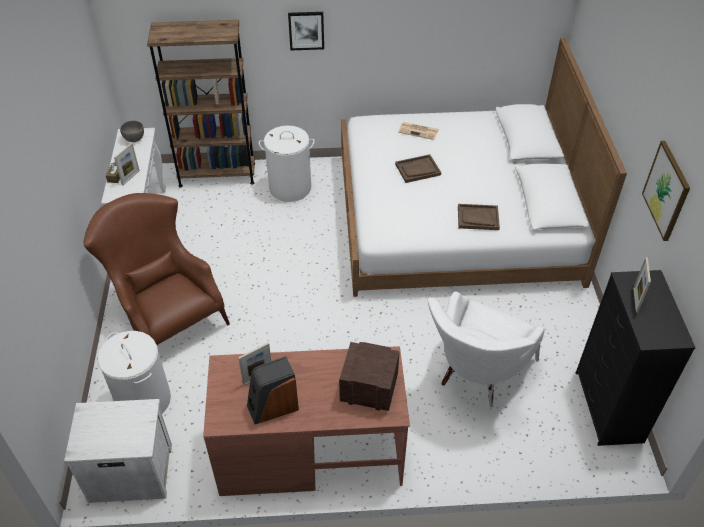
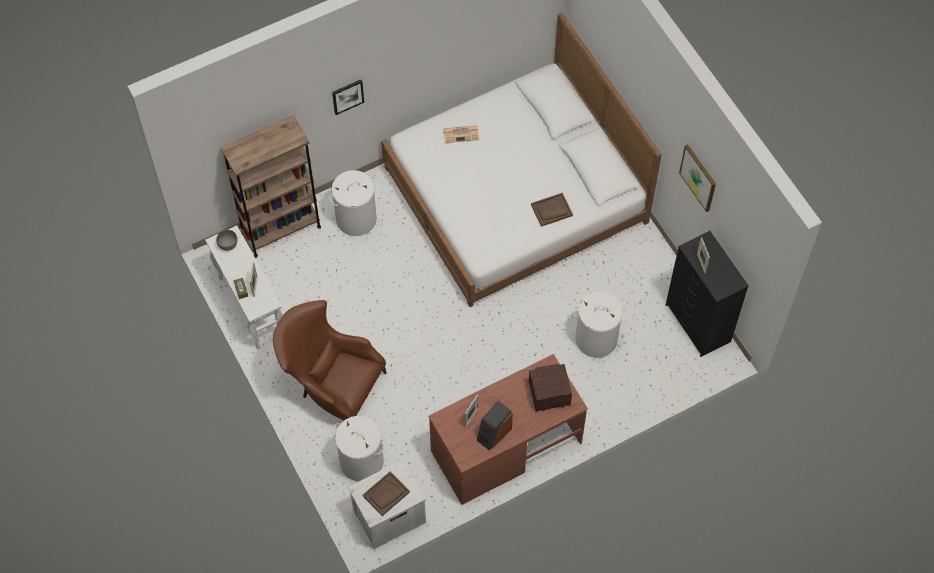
camera: 25 degrees left, 15 degrees up
(417, 170) = (481, 178): brown tray -> brown tray (386, 494)
(476, 377) = (596, 339): white armchair -> white laundry basket

